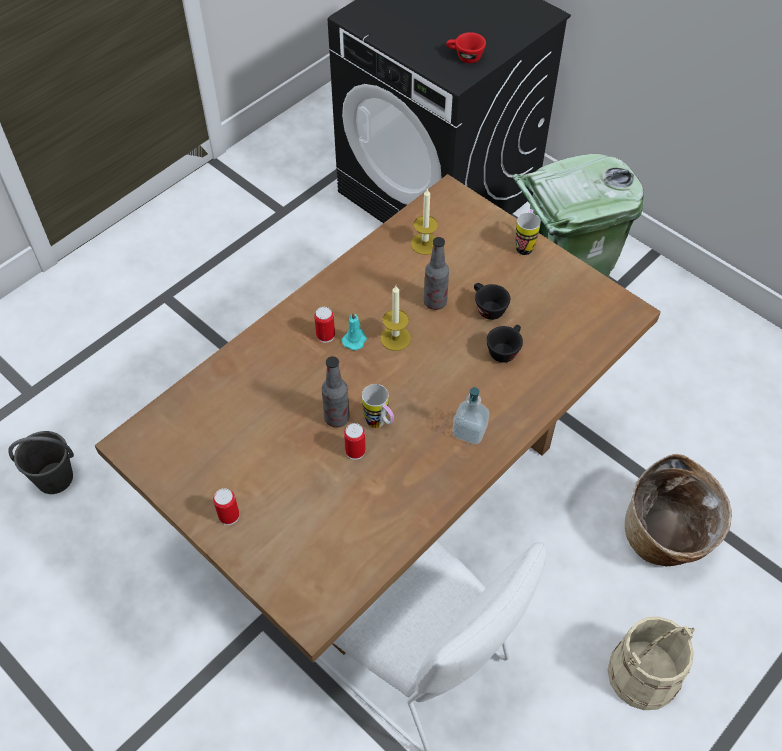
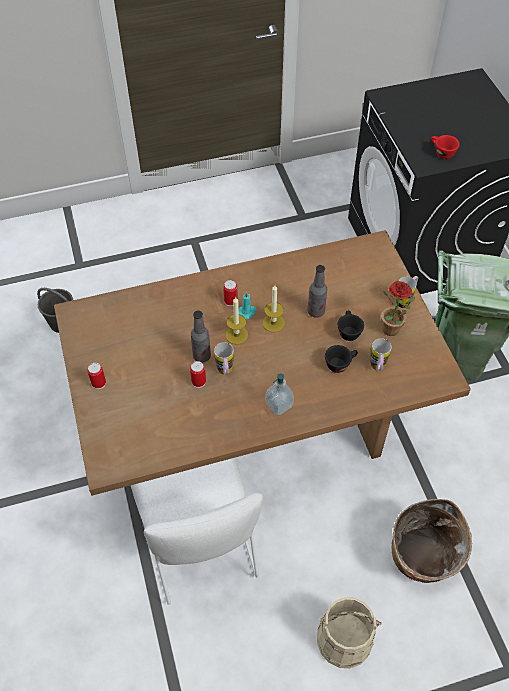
camera: 30 degrees right, 0 degrees up
(425, 244) = (336, 270): candle -> candle (236, 335)
(536, 287) = (392, 332): none -> potted plant
(549, 336) = (377, 368): none -> mug

